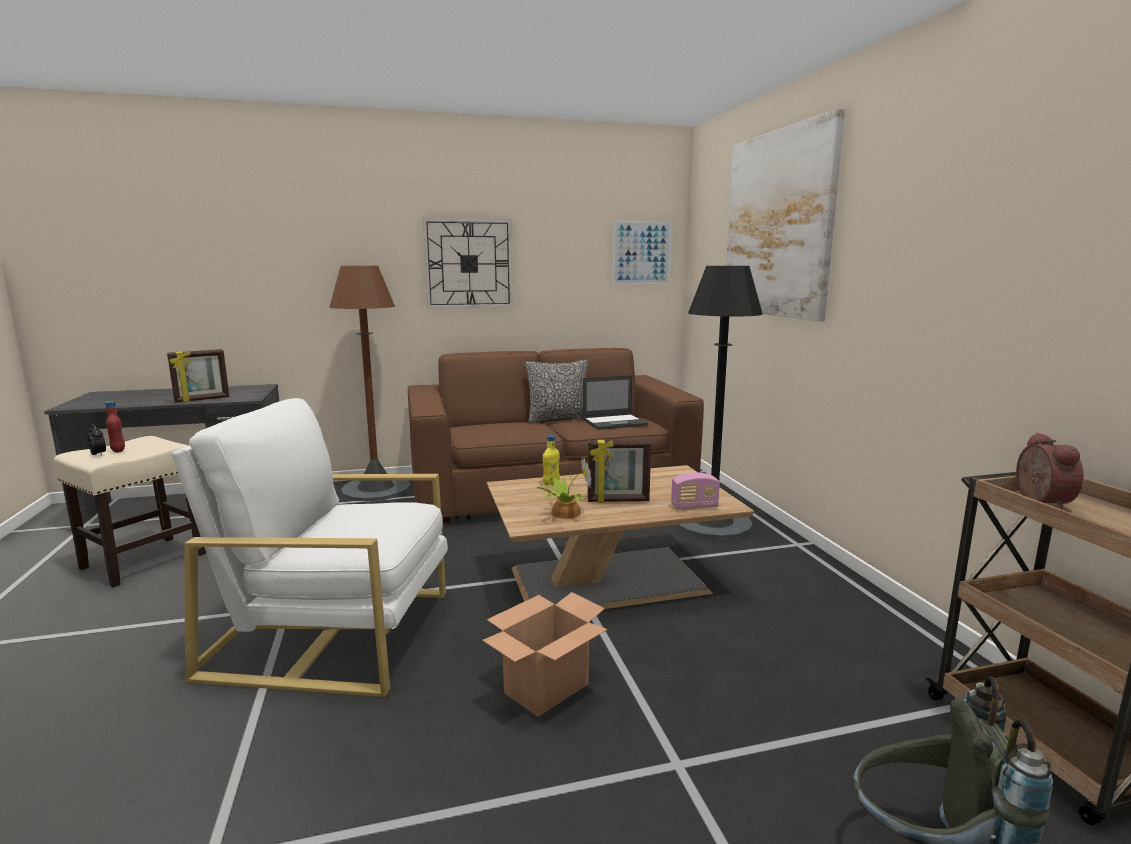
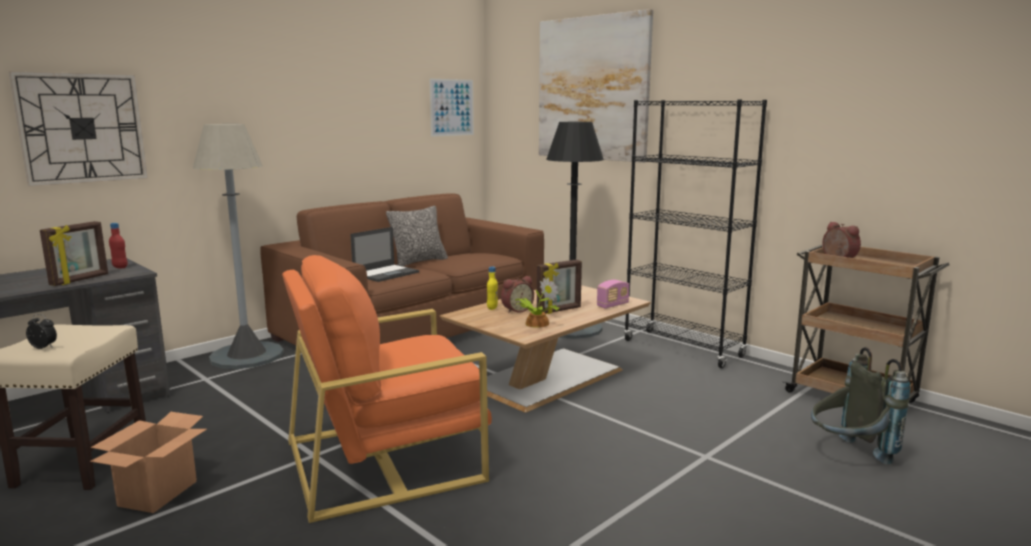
camera: 30 degrees left, 0 degrees up
(118, 450) = (55, 341): red bottle -> red bottle (120, 267)
(334, 632) = (386, 459): white armchair -> orange armchair
(376, 489) = (246, 356): brown floor lamp -> grey floor lamp
(469, 264) = (311, 119): wall clock -> wall clock (82, 128)
(546, 689) = (589, 445): cardboard box -> cardboard box (157, 494)
(571, 491) = (516, 310): none -> alarm clock
(615, 422) = (475, 258): laptop -> laptop (386, 273)
(831, 583) = (683, 349): none -> black bookcase

